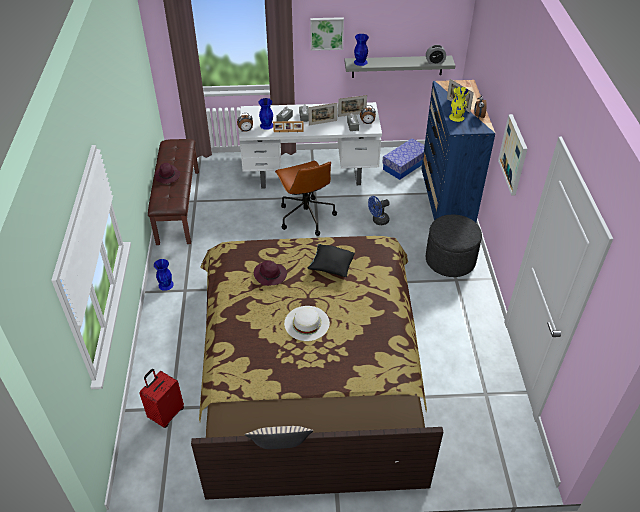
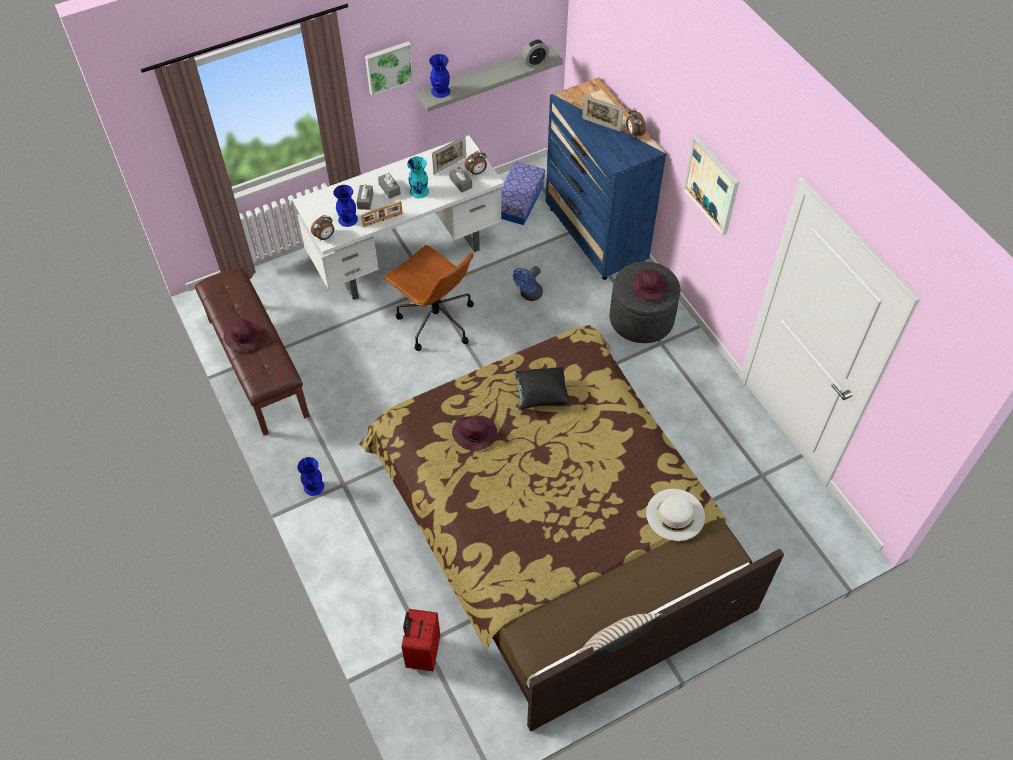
camera: 25 degrees left, 10 degrees up
(306, 323) = (555, 480): white hat -> white hat (675, 514)
(322, 123) = (419, 191): picture frame -> turquoise vase
(456, 117) = (609, 144): yellow vase -> none
(456, 232) = (649, 287): none -> purple hat

